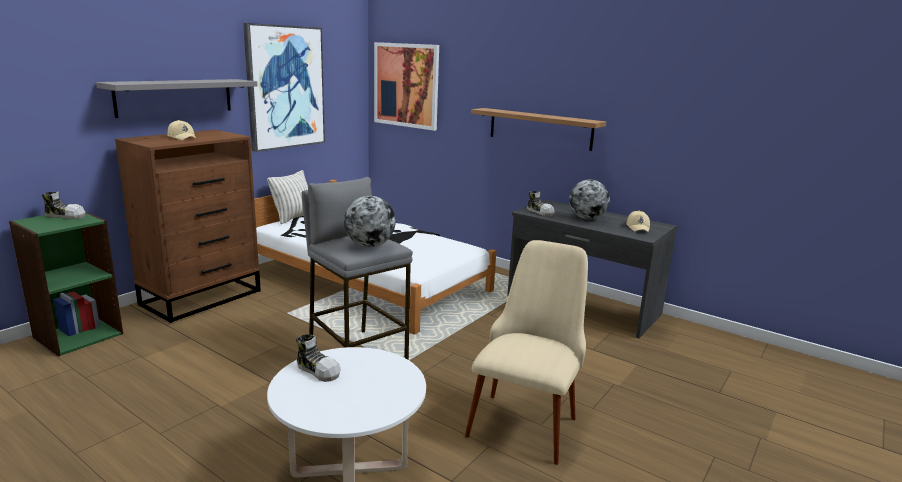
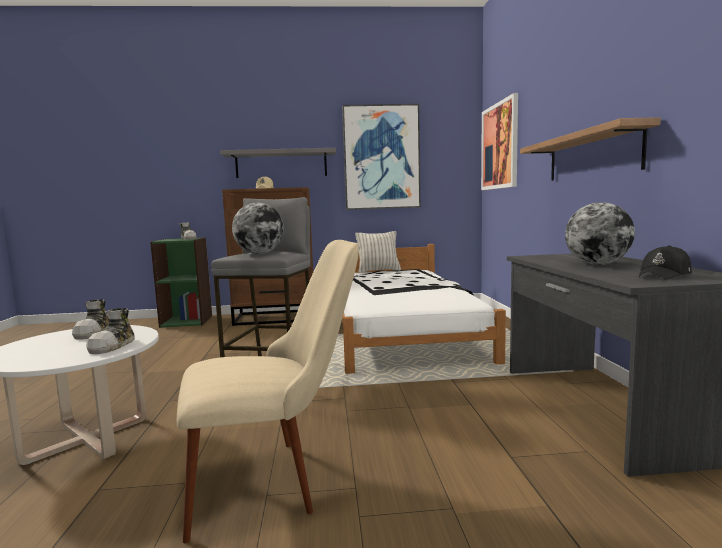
camera: 50 degrees right, 10 degrees down
(540, 212) = (544, 257): shoe -> shoe (113, 345)
(638, 227) = (665, 275): beige cap -> black cap

